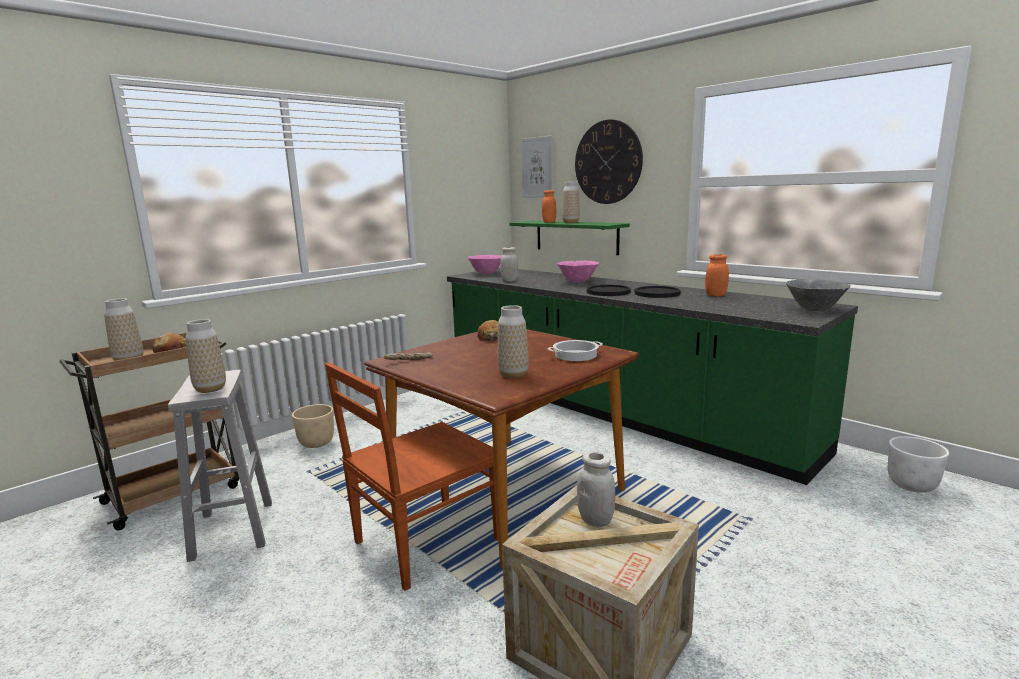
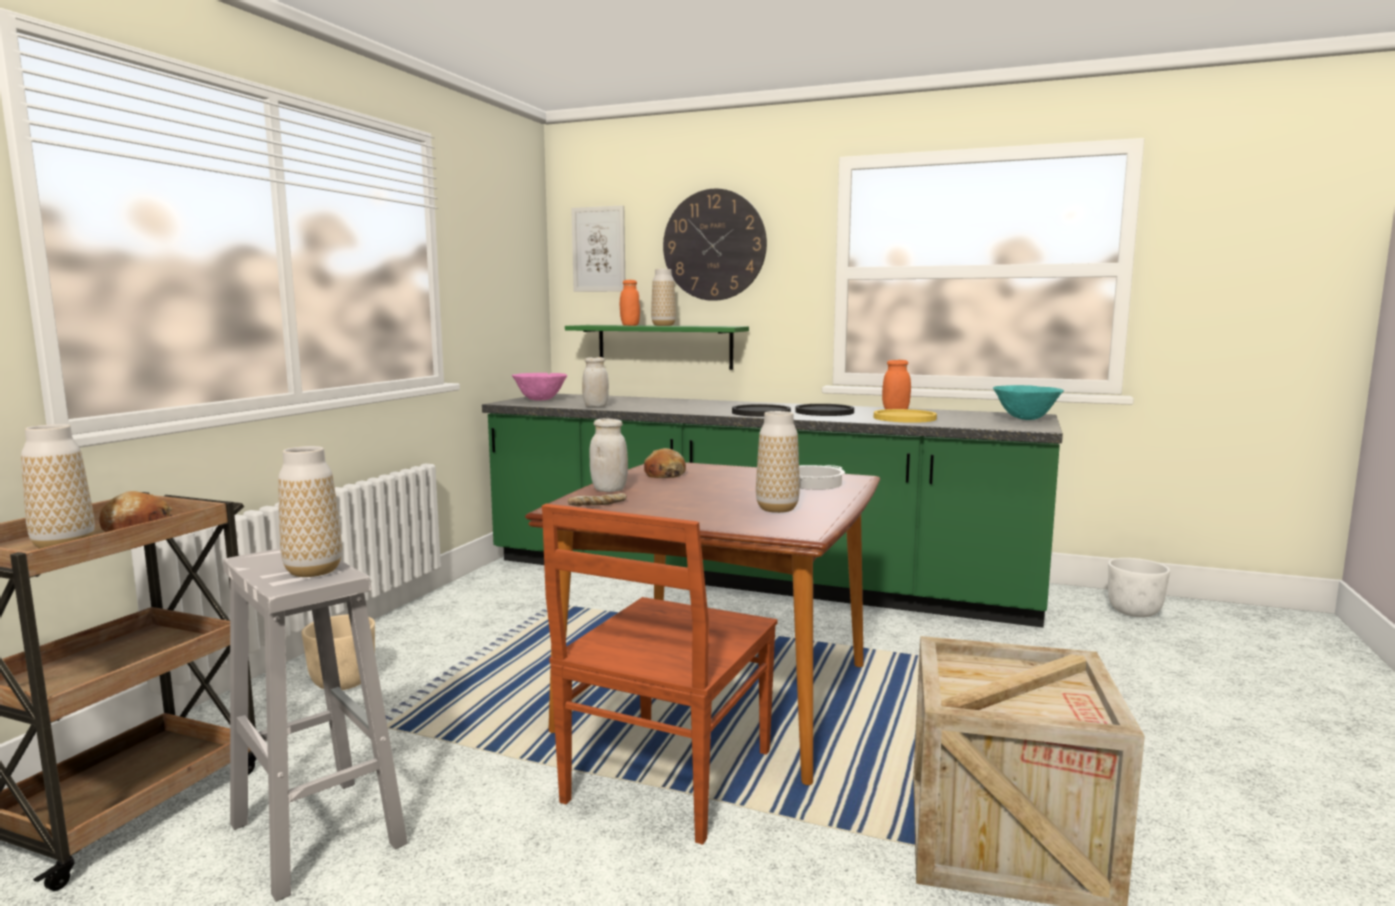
camera: 25 degrees left, 5 degrees down
(577, 282) = (696, 405): pink bowl -> none
(595, 520) = (982, 670): white jar -> white jar (609, 490)
(708, 303) = (904, 418): none -> yellow plate
(814, 310) = (1025, 419): grey bowl -> turquoise bowl

